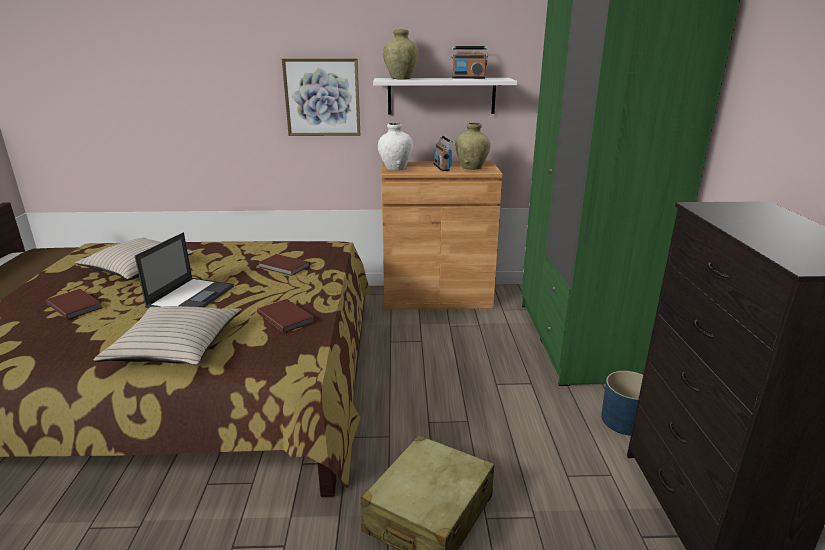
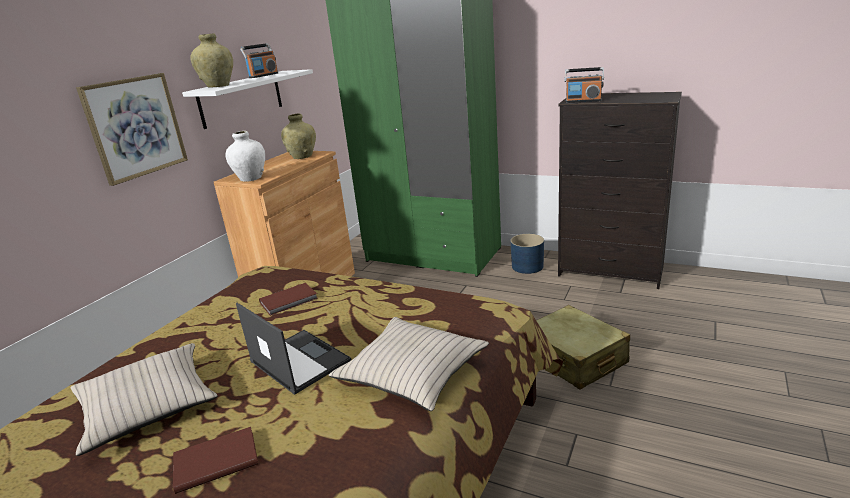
camera: 60 degrees left, 0 degrees up
(286, 317) = (407, 307): brown book -> none
(442, 167) = (281, 164): radio -> radio (583, 101)

